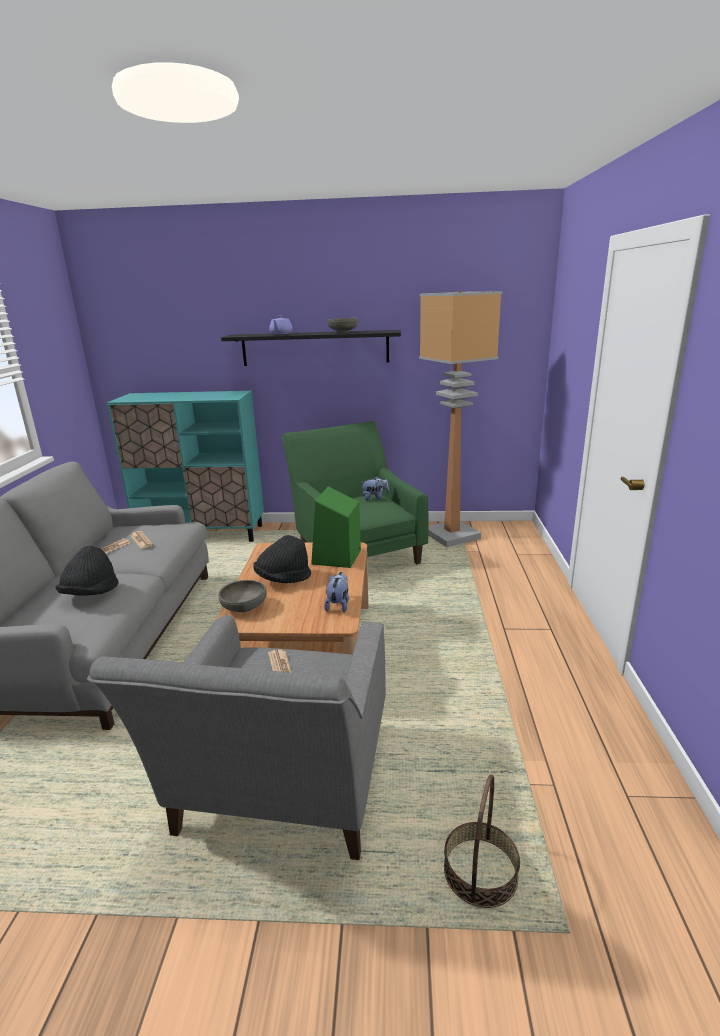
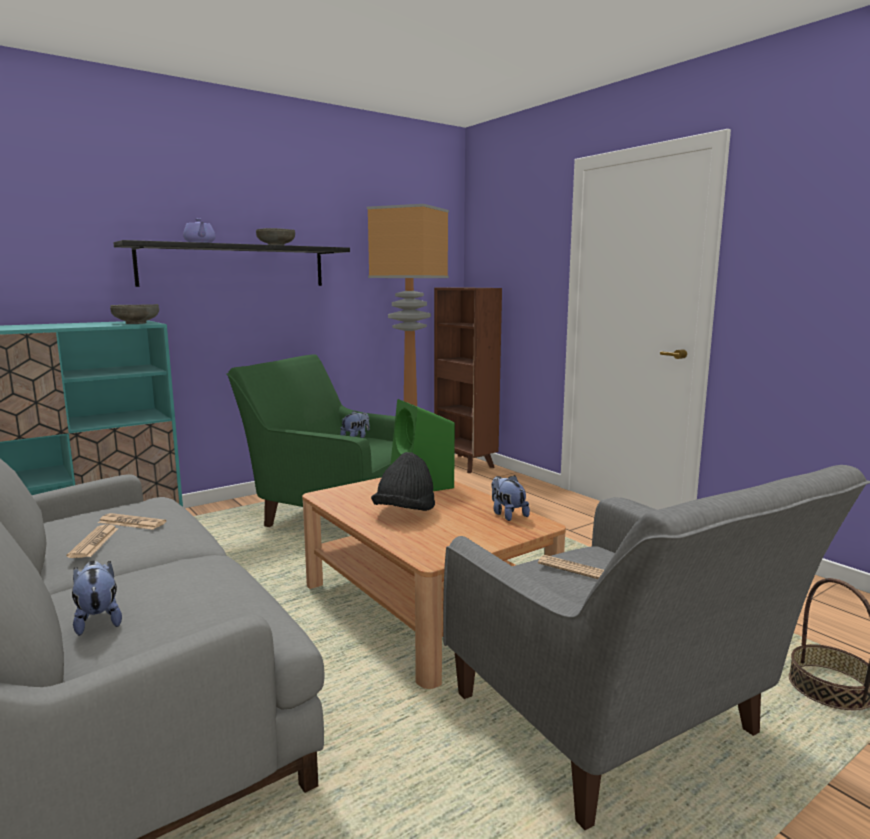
camera: 40 degrees left, 10 degrees down
(44, 599) = (98, 620): none -> plush toy
(91, 594) = (183, 588): black hat -> none
(244, 607) = (416, 544): grey bowl -> grey bowl (136, 323)
(517, 533) = (465, 464): none -> brown bookcase

